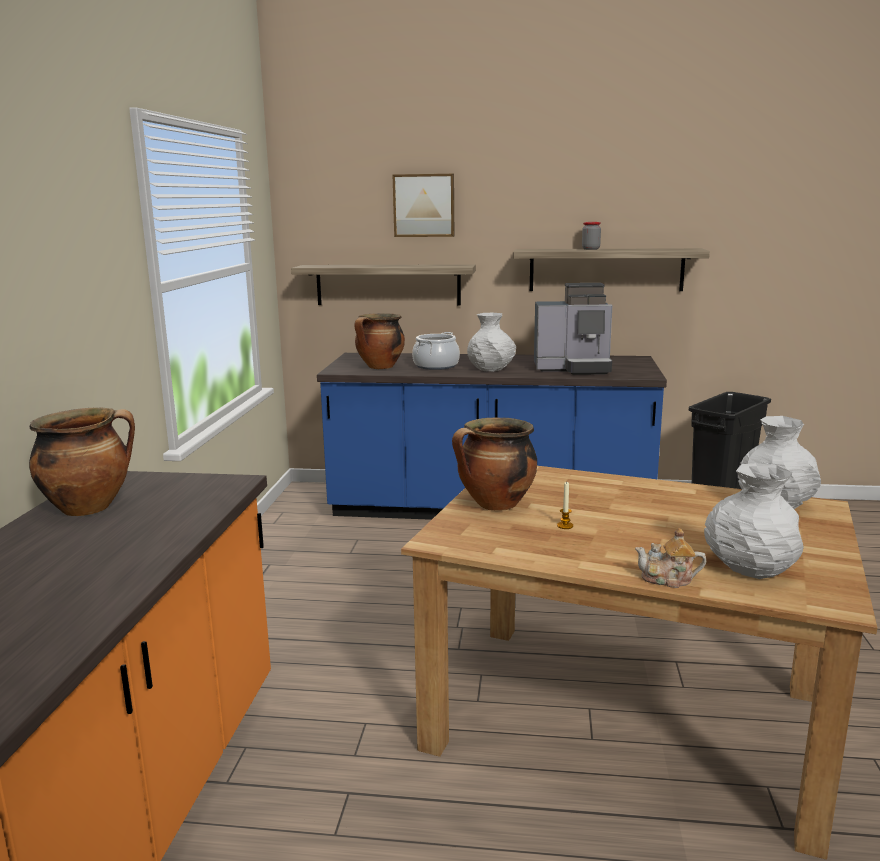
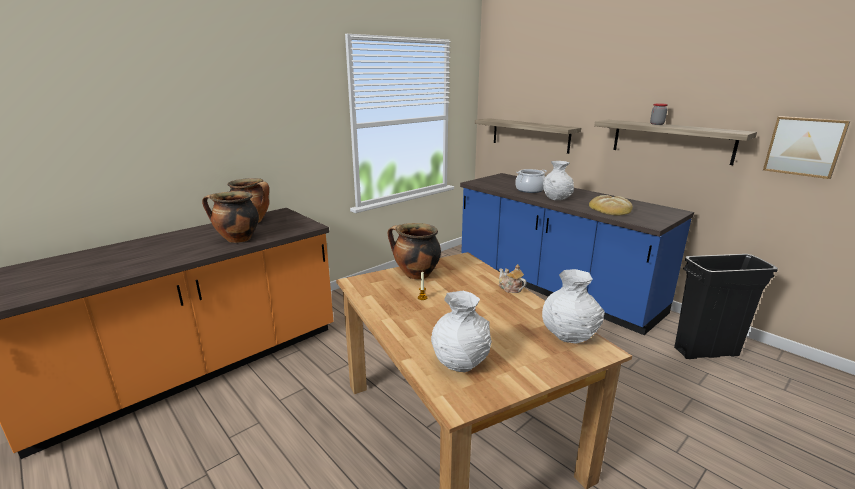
camera: 40 degrees right, 5 degrees up
(380, 367) = (498, 185): cooking pot -> cooking pot (237, 239)
(424, 205) = (555, 86): picture -> picture (804, 146)
(574, 368) = (610, 209): coffee machine -> bread
(668, 579) = (405, 345): teapot -> teapot (510, 288)

